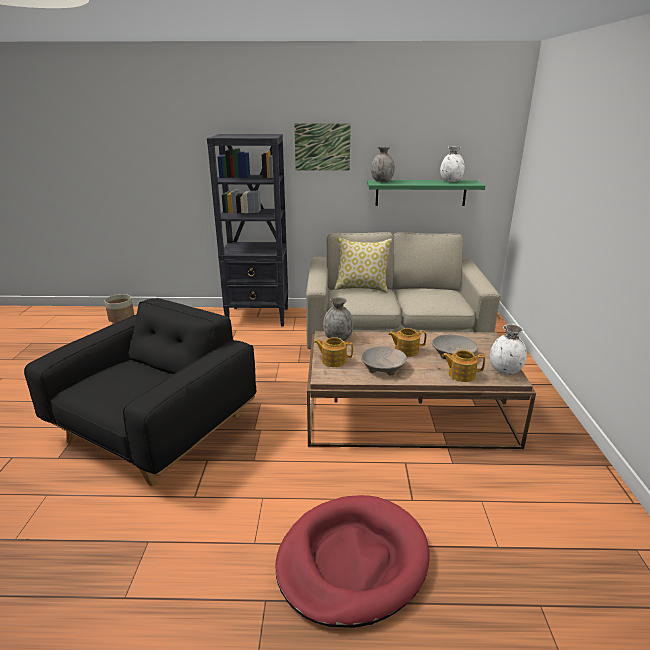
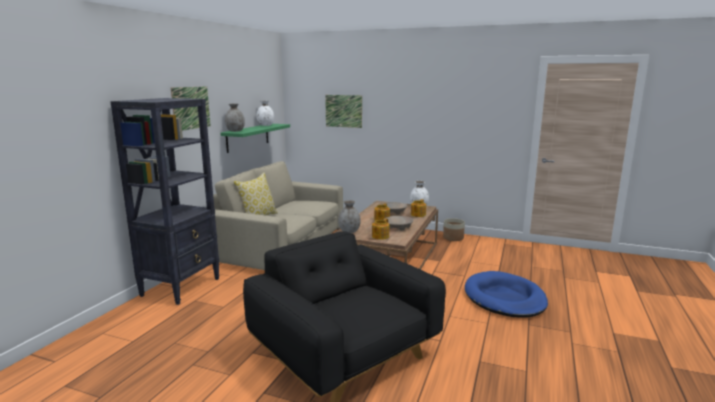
camera: 70 degrees left, 10 degrees down
(122, 318) = (42, 375): planter -> planter (453, 238)
(352, 561) = (504, 298): red dog bed -> blue dog bed
(559, 178) = (343, 111): none -> picture

